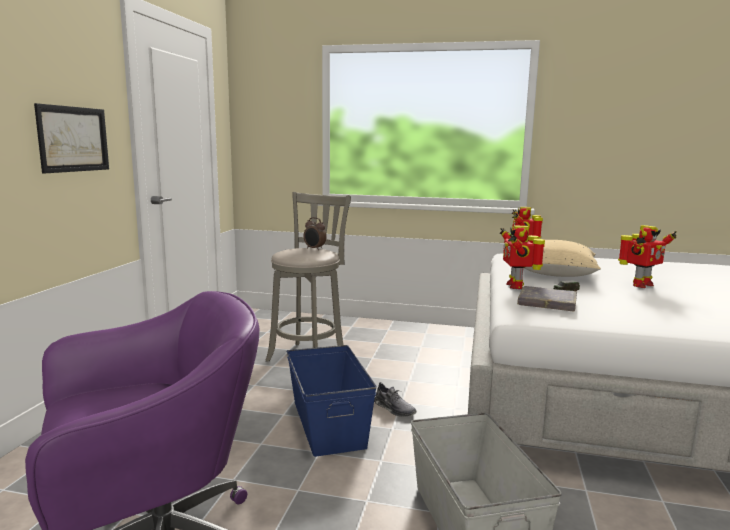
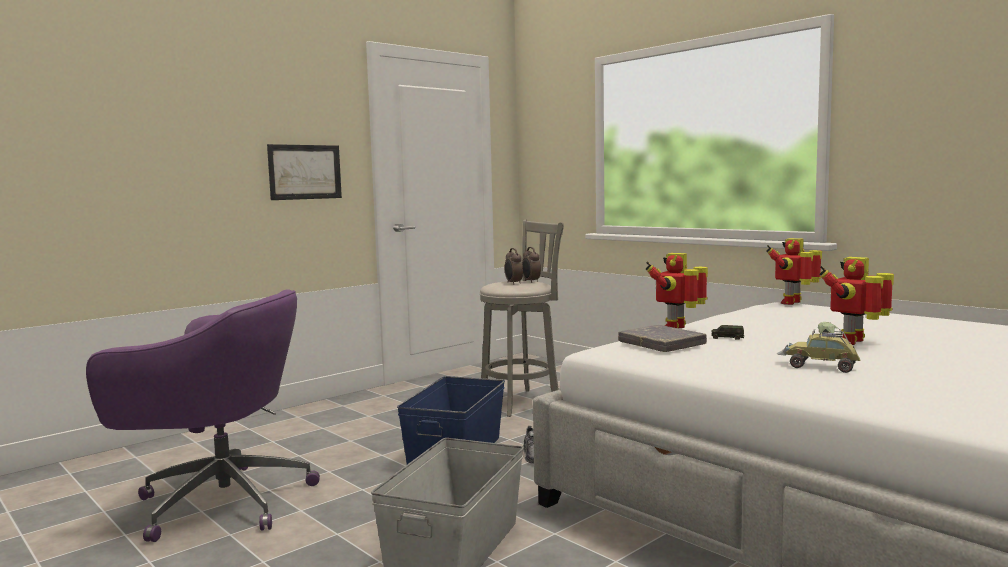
camera: 35 degrees right, 5 degrees down
(304, 252) = (513, 283): none -> alarm clock
(555, 274) = (770, 324): beige pillow -> none
(640, 285) = (854, 342): toy robot -> toy robot turned 135 degrees clockwise
(677, 309) = (820, 366): none -> toy car

